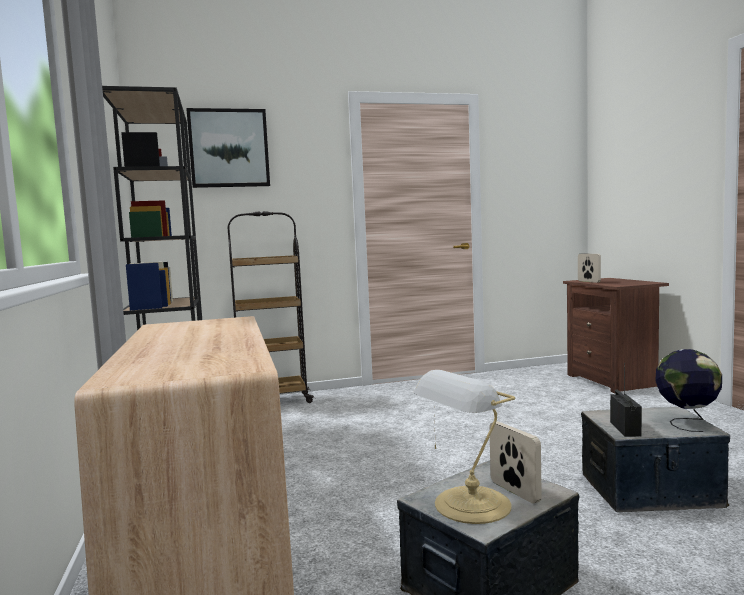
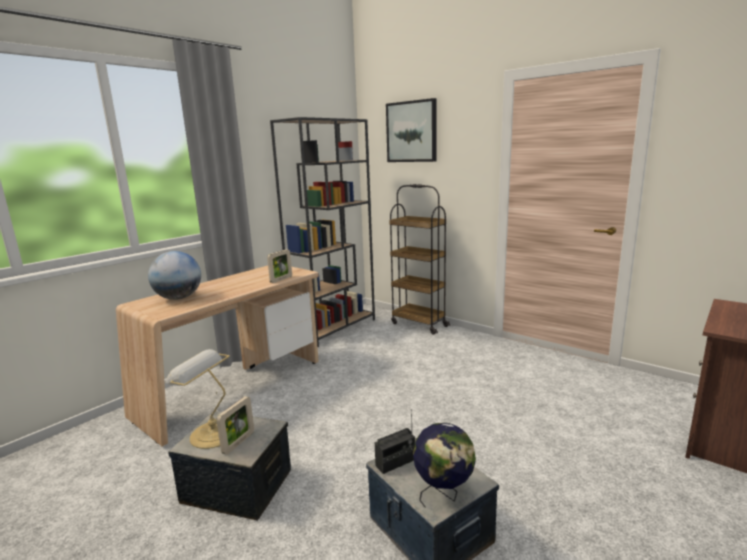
camera: 55 degrees right, 10 degrees up
(175, 360) = (179, 298): none -> globe
(589, 281) = (729, 310): picture frame -> picture frame (281, 279)

